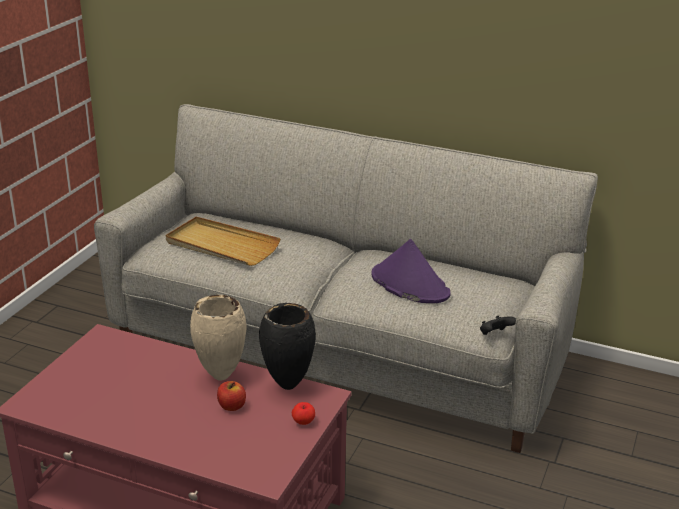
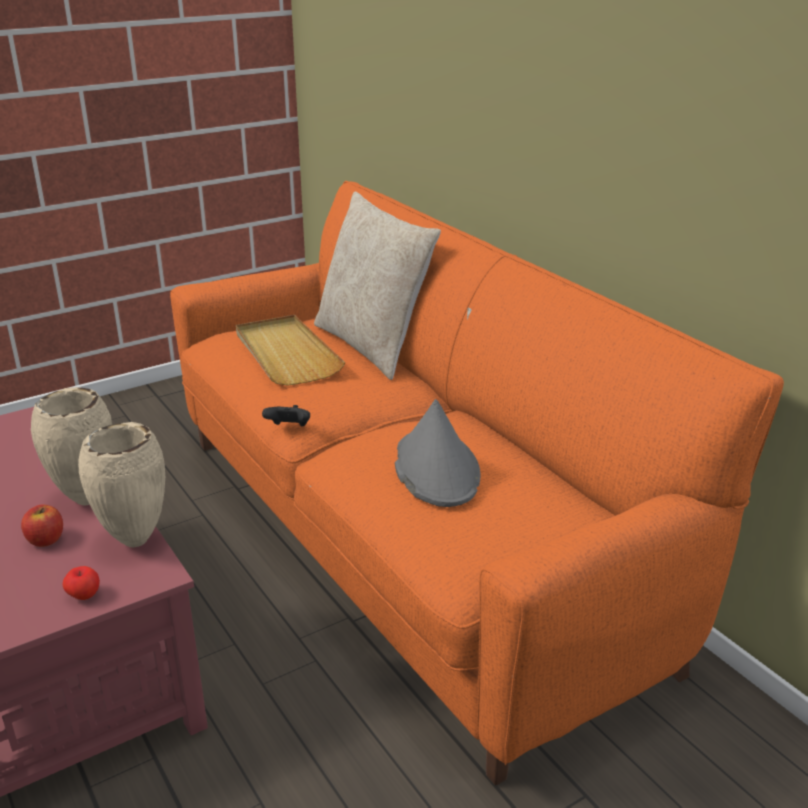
camera: 35 degrees right, 0 degrees up
(264, 224) = (373, 345): none -> beige pillow
(287, 386) = (133, 541): black vase -> beige vase
(338, 354) = (405, 541): grey sofa -> orange sofa
(409, 284) = (435, 469): purple hat -> grey hat
(495, 334) = (465, 582): black game controller -> black game controller (289, 428)

